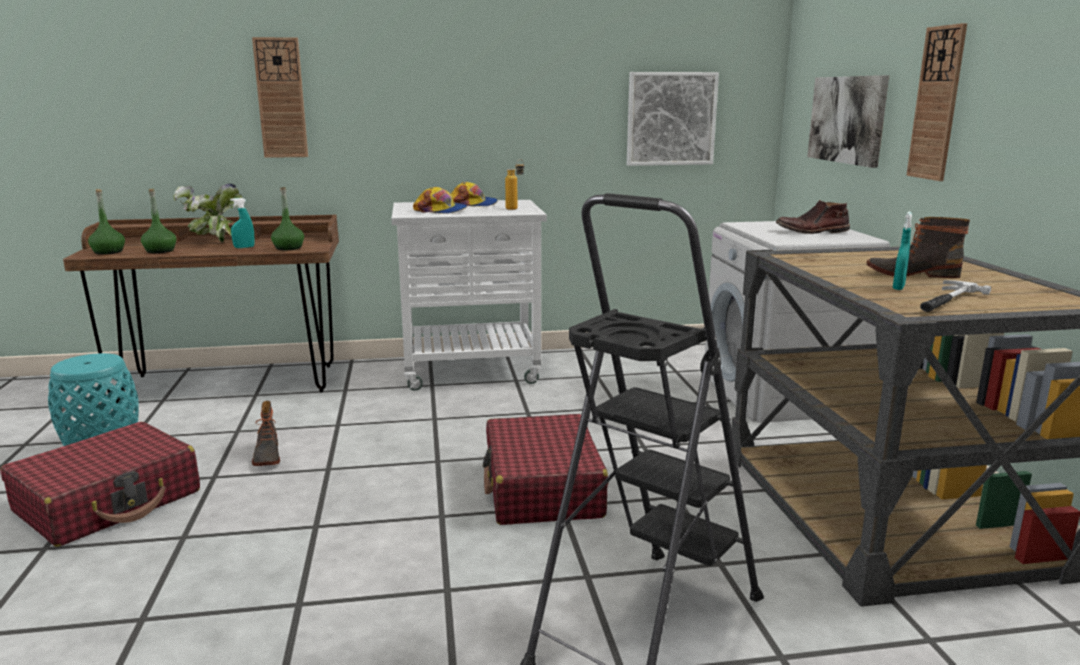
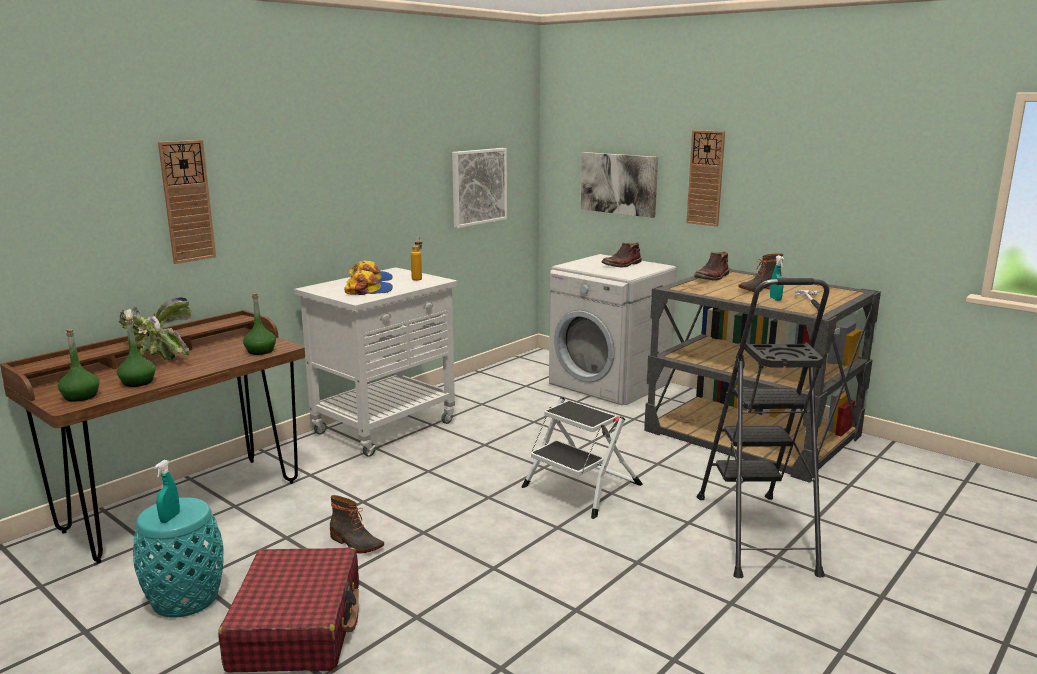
camera: 40 degrees left, 0 degrees up
(244, 247) = (214, 360): turquoise spray bottle -> turquoise spray bottle (170, 518)
(542, 488) = (582, 487): red suitcase -> step ladder
(876, 253) = (712, 277): none -> brown boot

